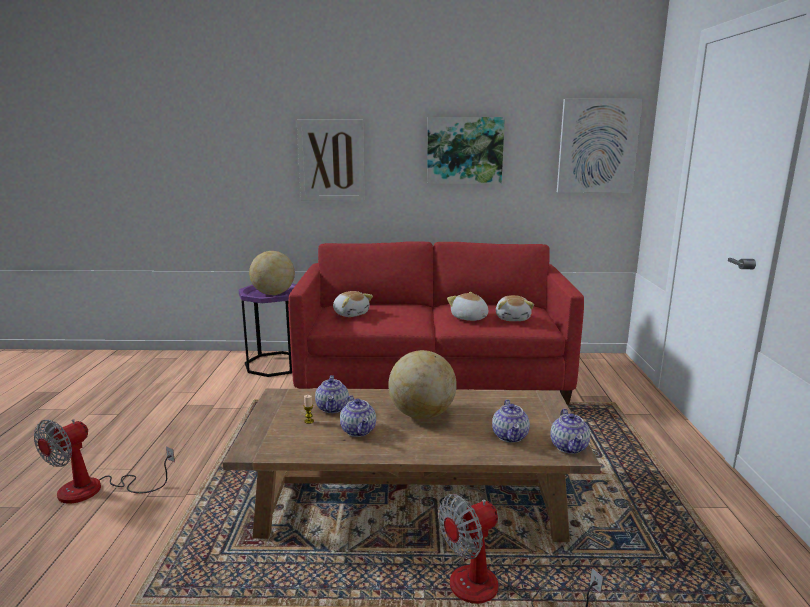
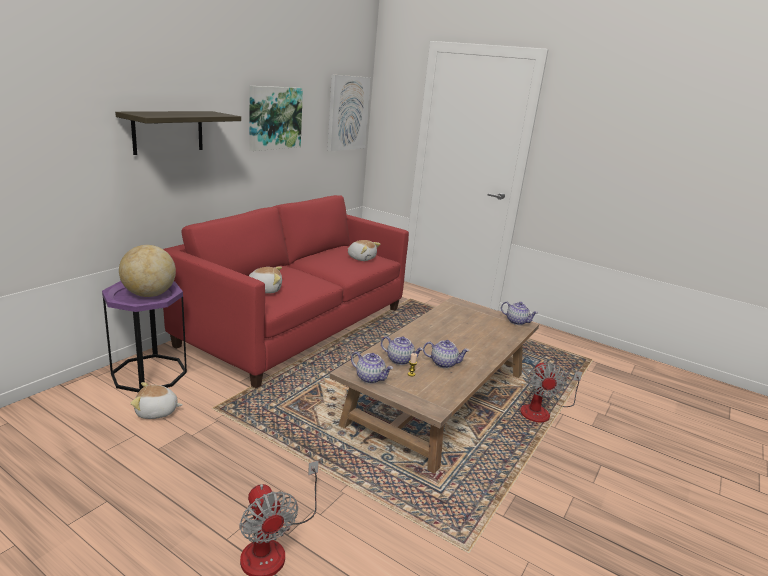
camera: 60 degrees left, 5 degrees up
(331, 160) = (168, 132): picture -> shelf
(422, 415) = (442, 338): globe -> none
(469, 318) = (342, 266): plush toy -> plush toy (156, 412)
(510, 436) = (493, 329): teapot -> teapot (370, 378)

